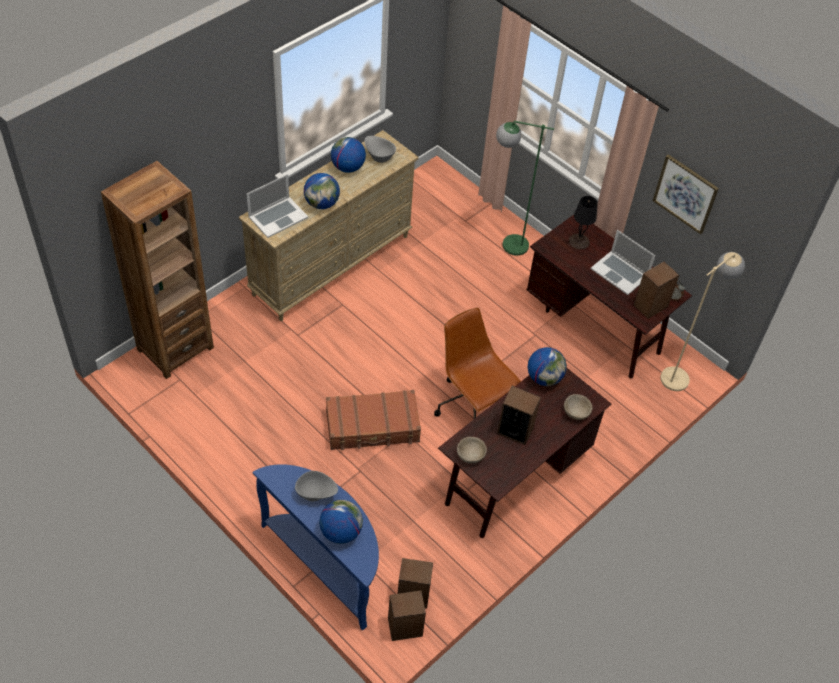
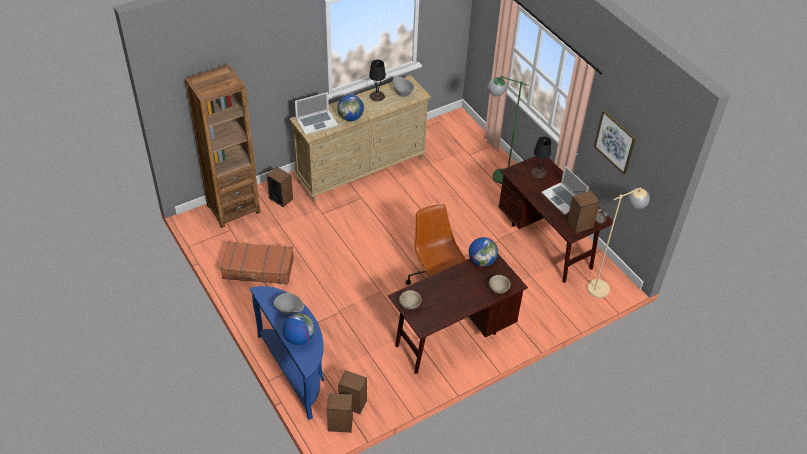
camera: 15 degrees right, 5 degrees down
(347, 167) = (377, 96): globe -> black table lamp
(373, 427) = (358, 284): brown suitcase -> brown suitcase (258, 269)
(515, 430) = (448, 293): speaker -> speaker (281, 198)

